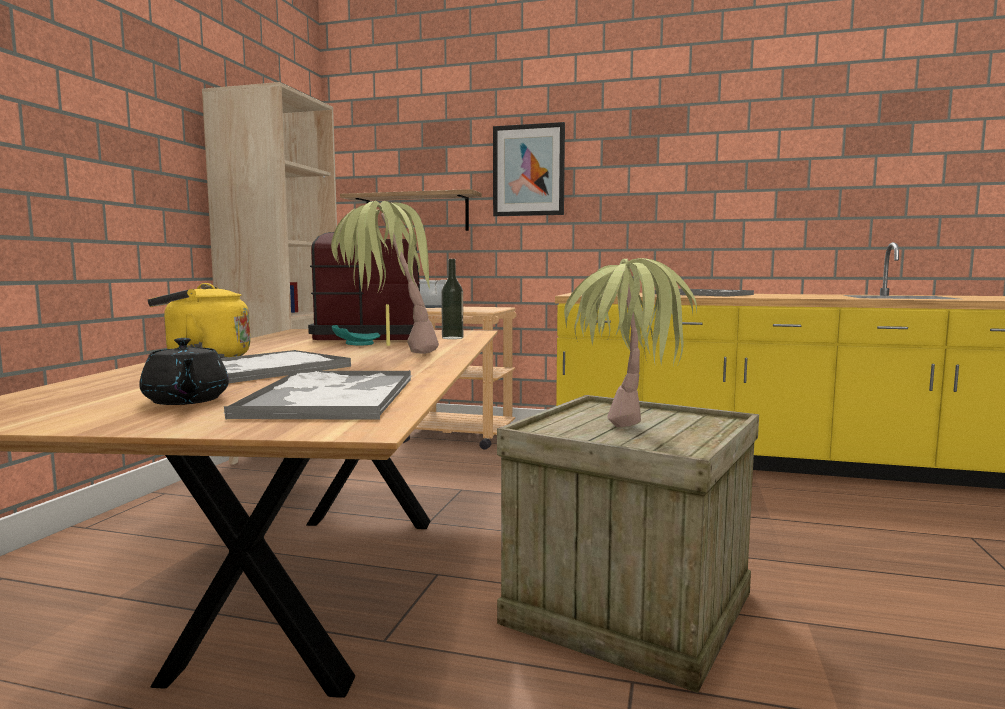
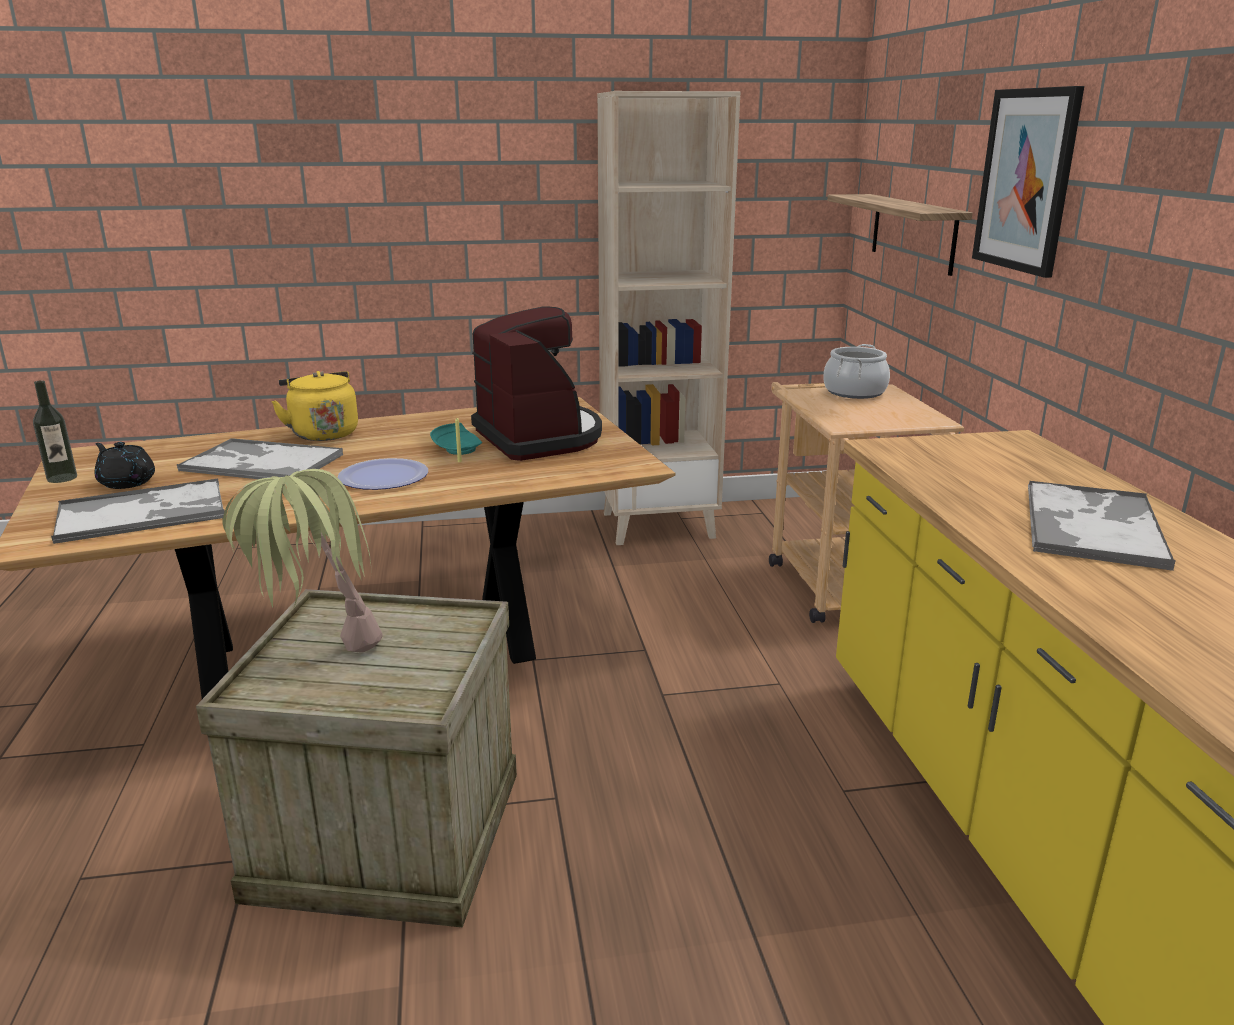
camera: 65 degrees right, 15 degrees up
(186, 401) = (127, 482): black teapot -> black teapot turned 90 degrees clockwise
(387, 354) = (384, 477): potted plant -> plate
(452, 338) = (554, 470): bottle -> bottle (62, 478)

